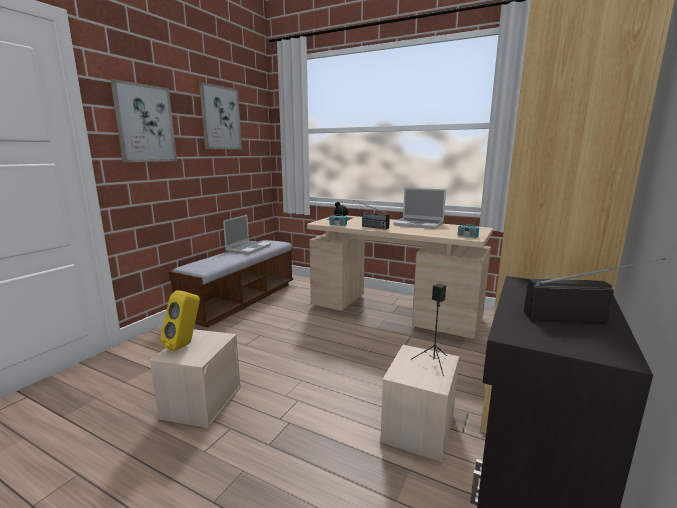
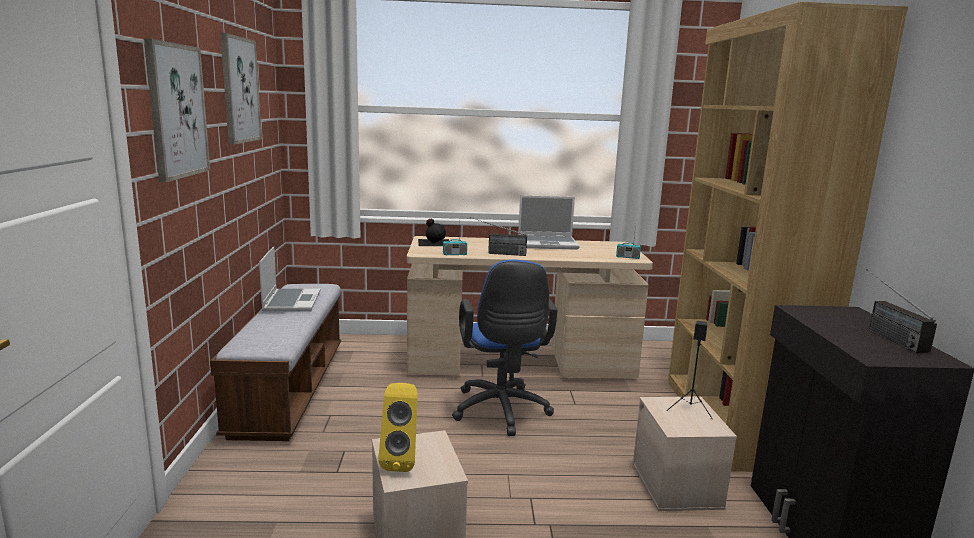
camera: 30 degrees left, 0 degrees up
(344, 340) = (501, 412): none -> blue office chair
(583, 317) = (883, 334): radio -> radio turned 75 degrees counterclockwise

